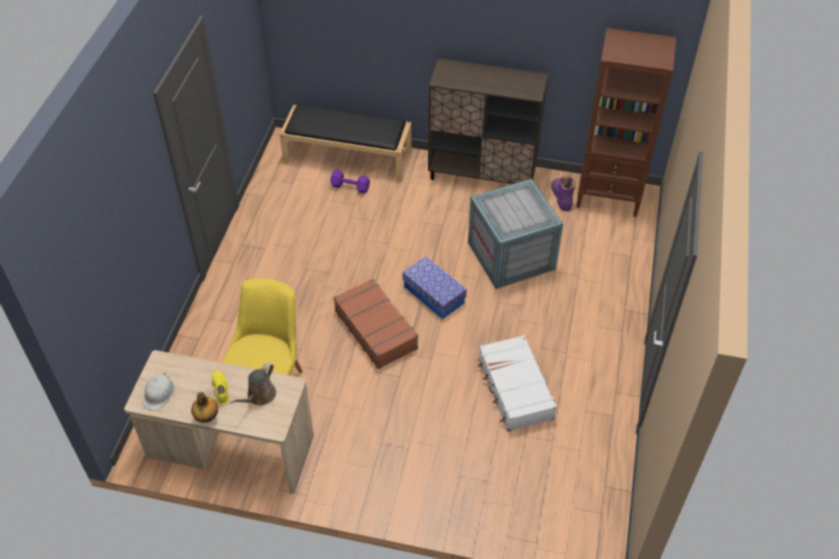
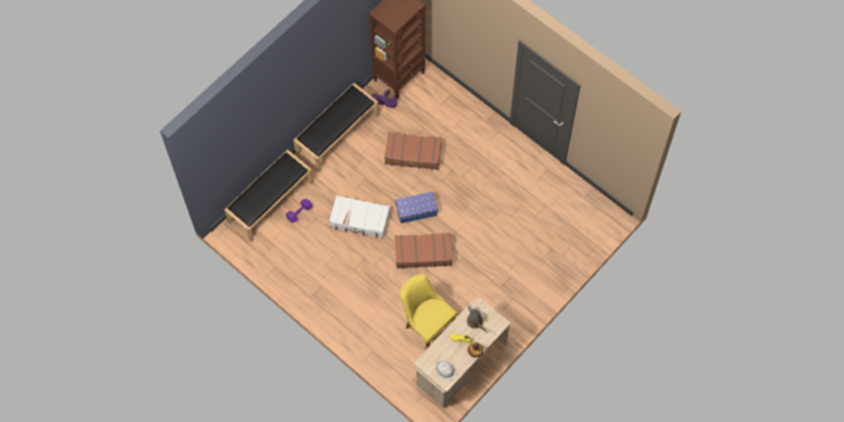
camera: 60 degrees left, 15 degrees up
(482, 174) = (337, 133): brown cabinet -> black bench
(511, 256) = (413, 155): crate -> brown suitcase
(514, 389) = (504, 205): white suitcase -> white suitcase (360, 220)

